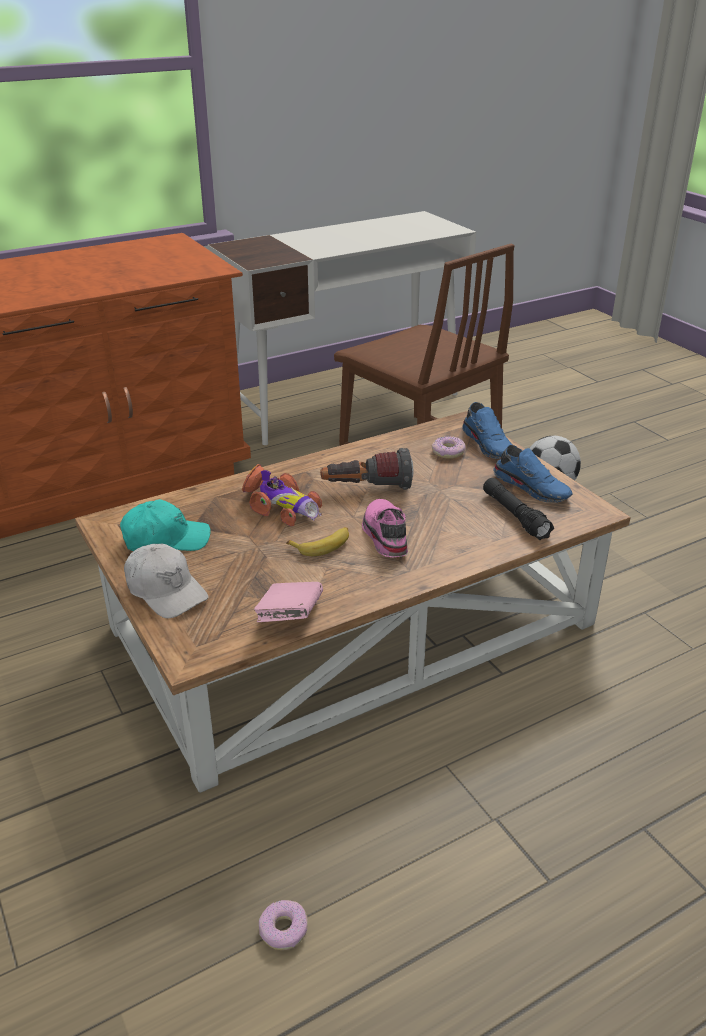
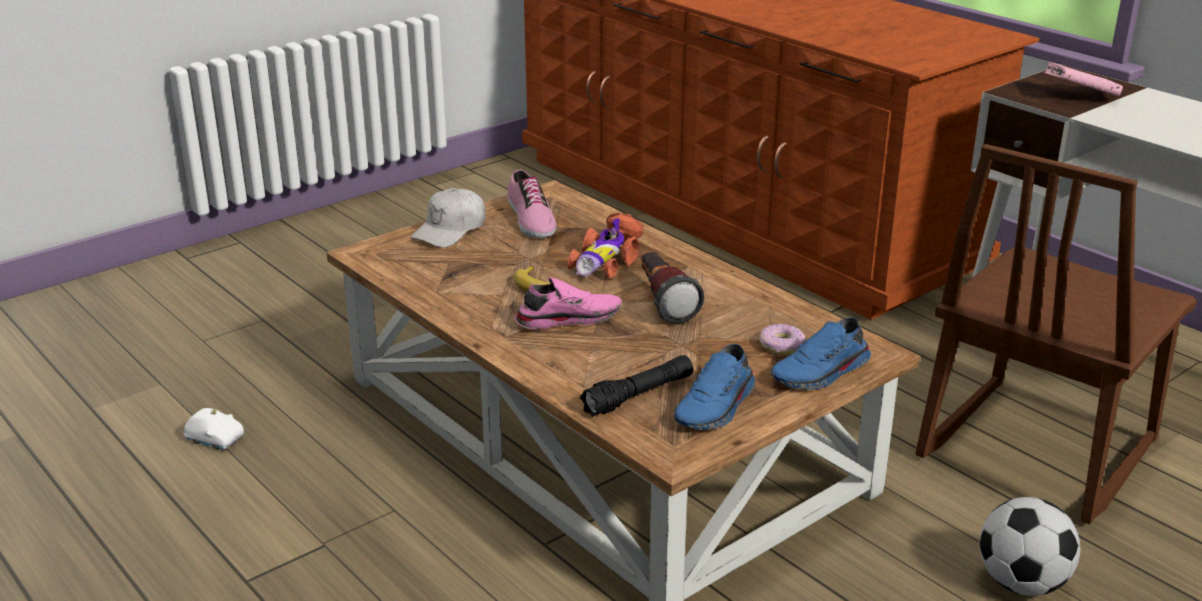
camera: 80 degrees right, 5 degrees down
(165, 539) = (529, 219): turquoise cap -> shoe
(283, 930) = (215, 439): donut -> white toy car
(290, 617) = (418, 285): pink book -> pink book (1079, 96)

